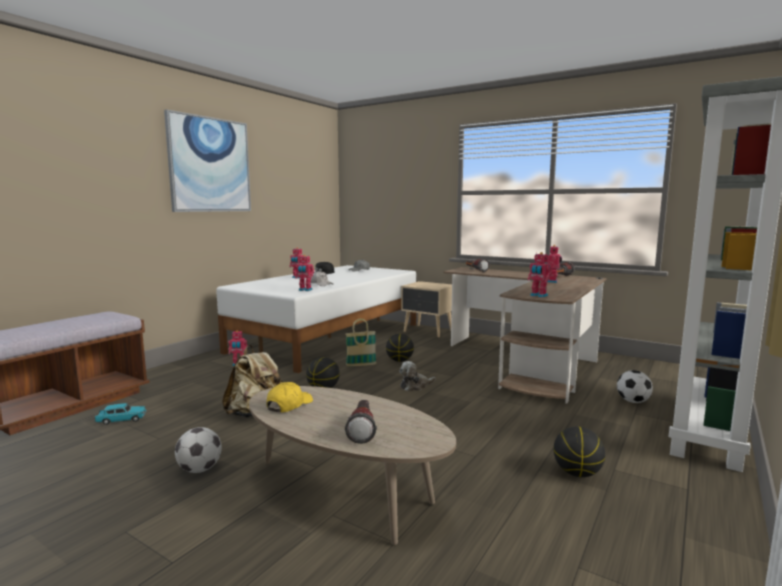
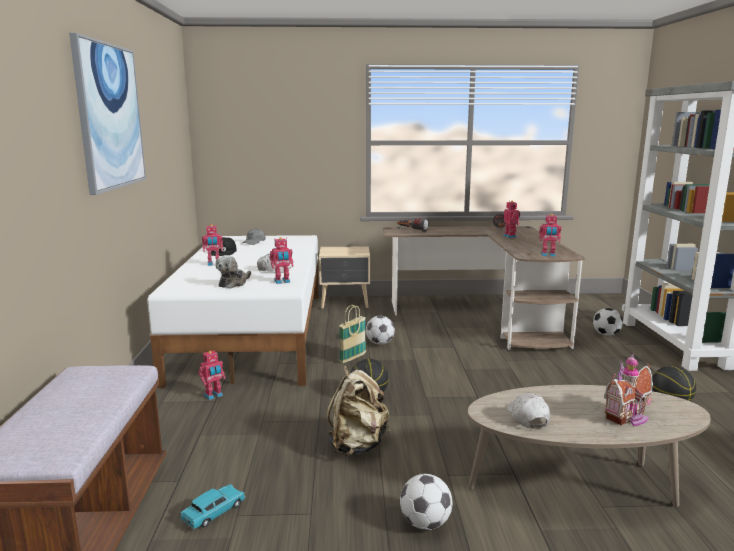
camera: 35 degrees left, 5 degrees up
(289, 405) = (527, 417): yellow cap -> white cap
(362, 430) = (628, 418): flashlight -> toy house
(399, 361) = (380, 343): basketball -> football
(415, 386) = (443, 366): plush toy -> plush toy (234, 283)

